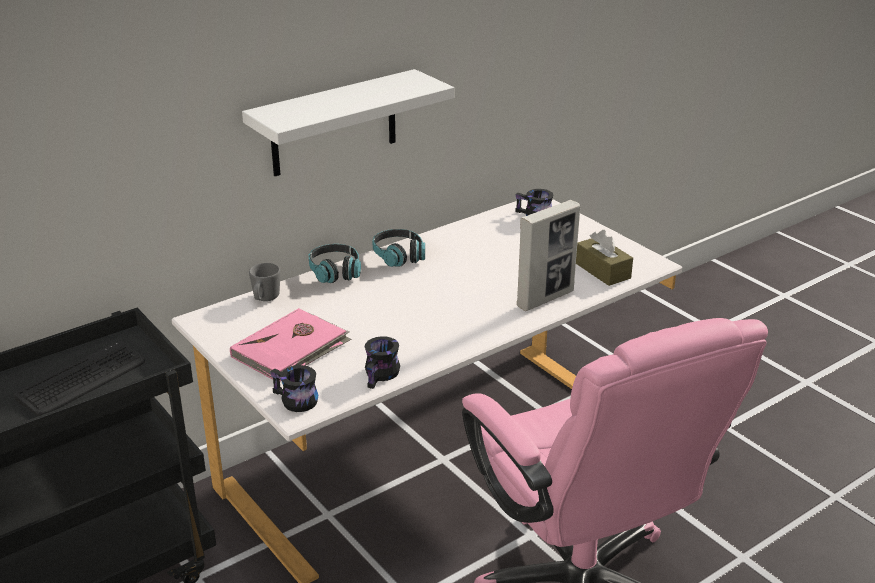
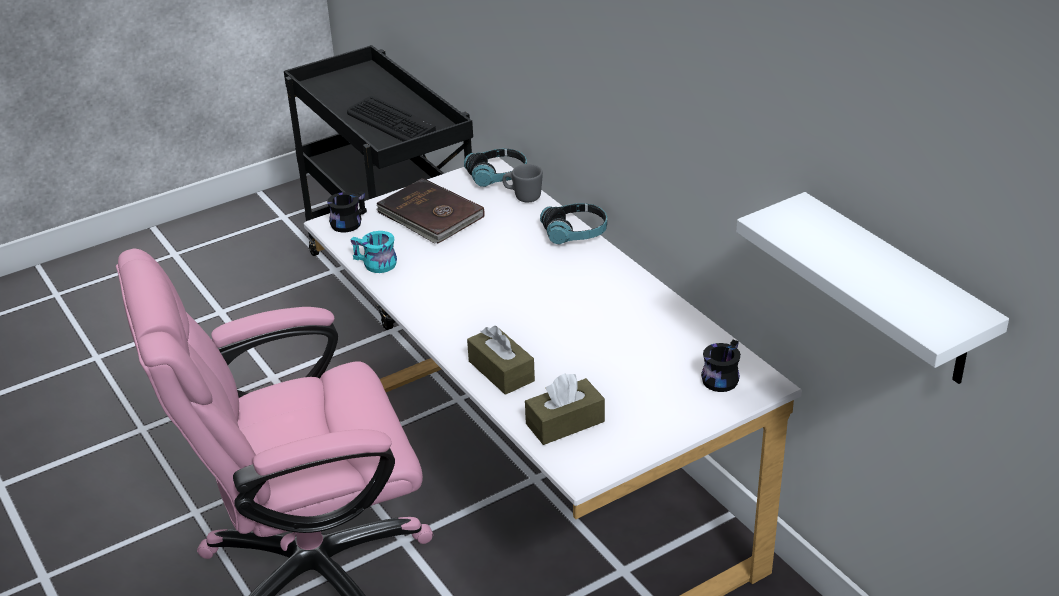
camera: 95 degrees right, 5 degrees up
(291, 349) = (430, 216): pink book -> brown book
(334, 124) = (616, 96): white shelf -> white shelf (893, 292)
(382, 375) = (374, 264): black mug -> turquoise mug
(398, 256) = (609, 271): headphones -> headphones (497, 176)
(545, 298) = (501, 371): picture frame -> brown tissue box

